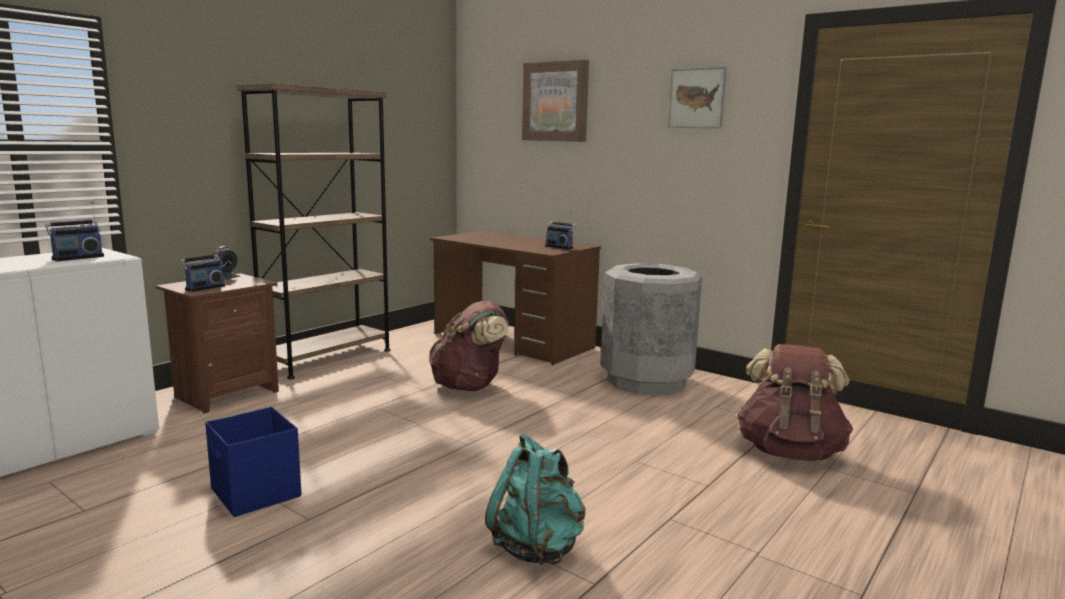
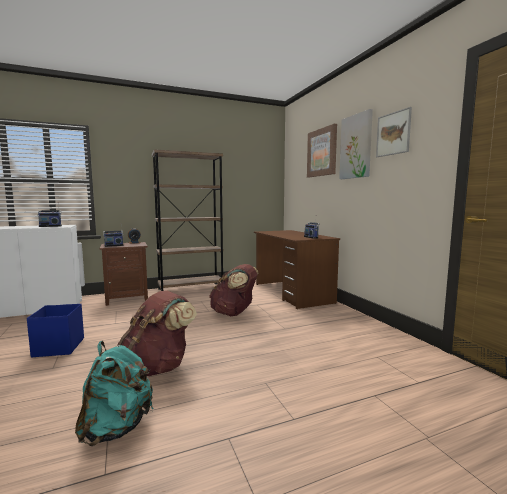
camera: 30 degrees right, 5 degrees down
(629, 105) = (356, 146): none -> picture
(647, 381) = (345, 329): grey trash can -> none
(789, 452) = (401, 410): brown backpack -> brown backpack (158, 367)

